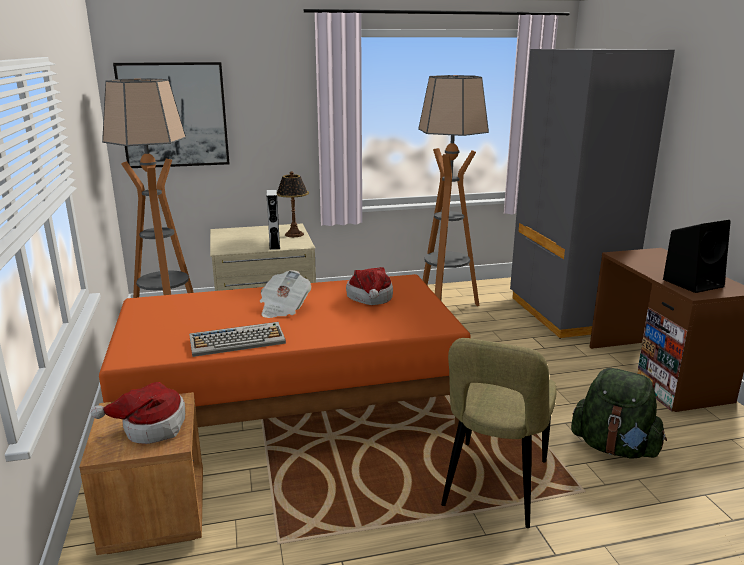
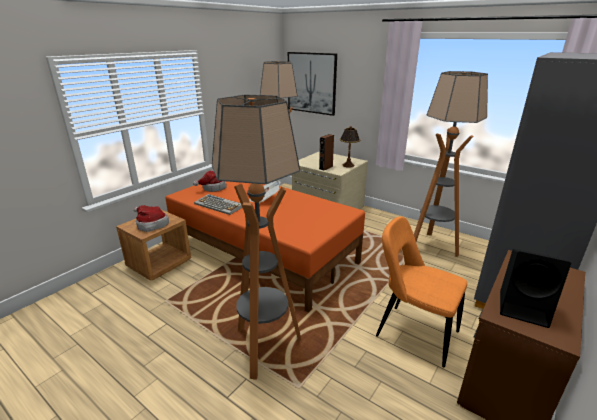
camera: 50 degrees right, 5 degrees up
(274, 245) = (325, 168): grey speaker -> brown speaker
(370, 299) = (308, 212): hat -> hat (212, 188)
(493, 487) = (265, 347): beige chair -> floor lamp
(564, 385) = (413, 332): none -> orange chair
(614, 447) = (365, 386): green backpack -> none

